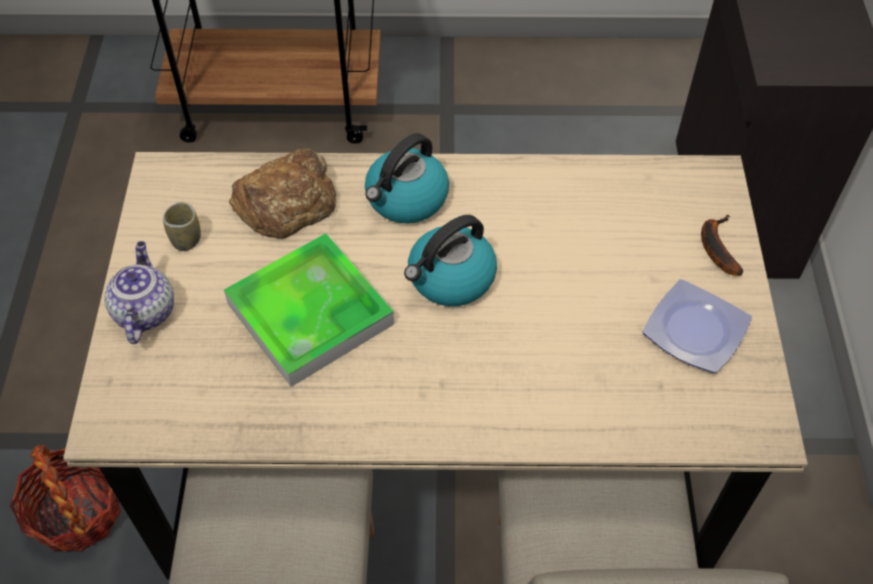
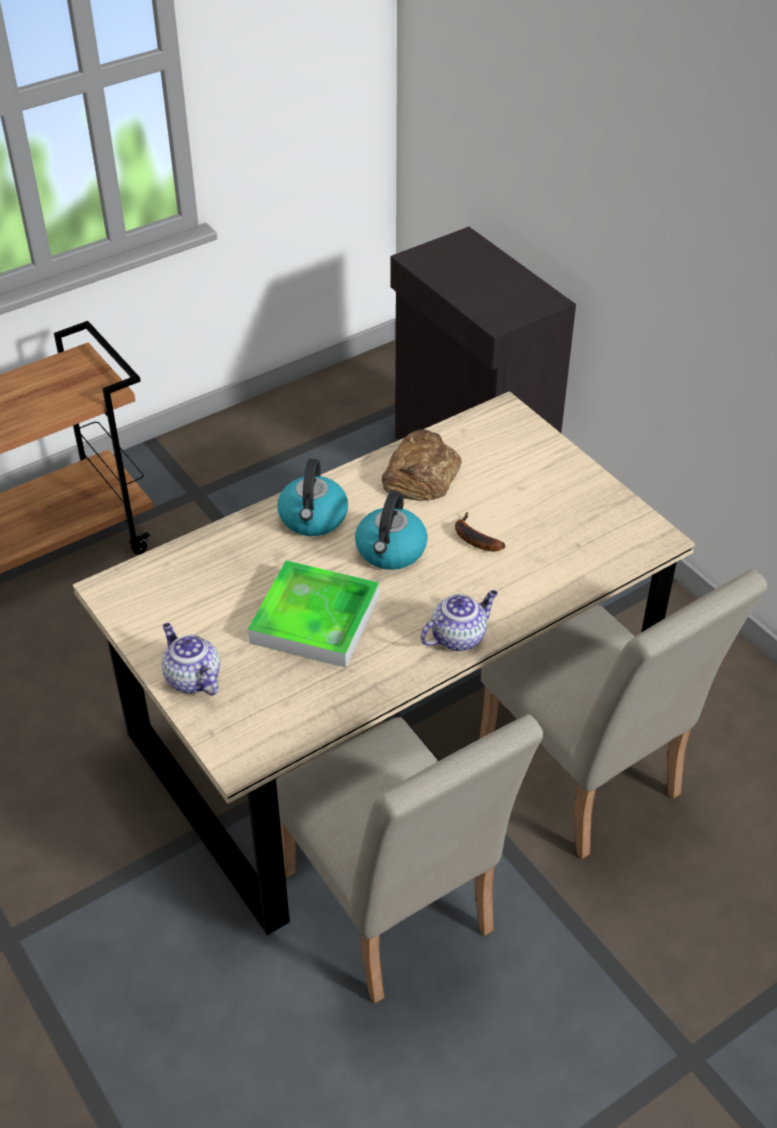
camera: 35 degrees left, 10 degrees down
(77, 511) = (147, 936): basket -> none
(186, 239) = (176, 620): cup -> none
(286, 201) = (227, 560): bread -> bread (420, 474)
(433, 421) = (458, 636): none -> teapot
(694, 328) = (569, 503): plate -> none
(715, 247) = (541, 451): banana -> banana (473, 538)

